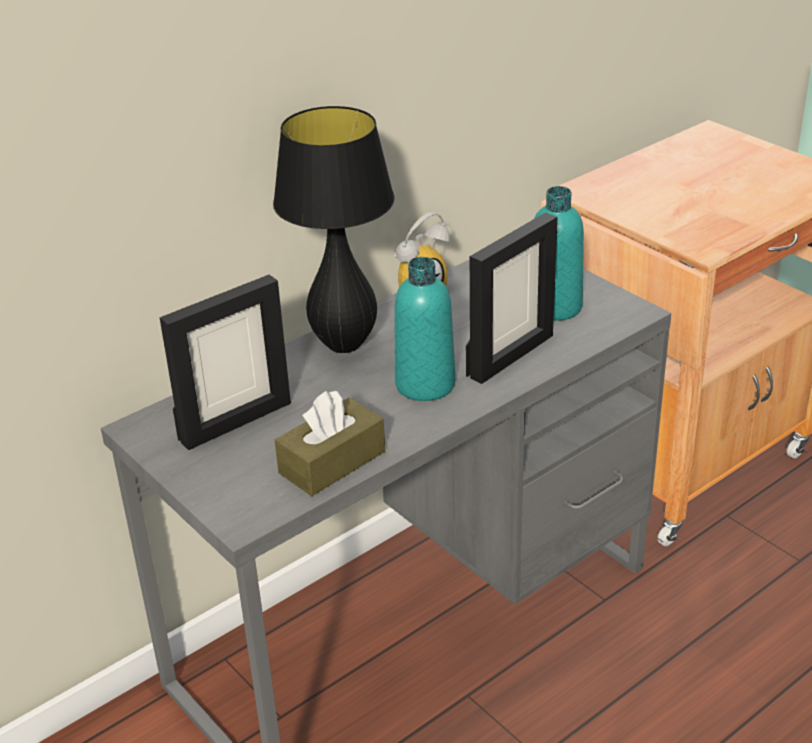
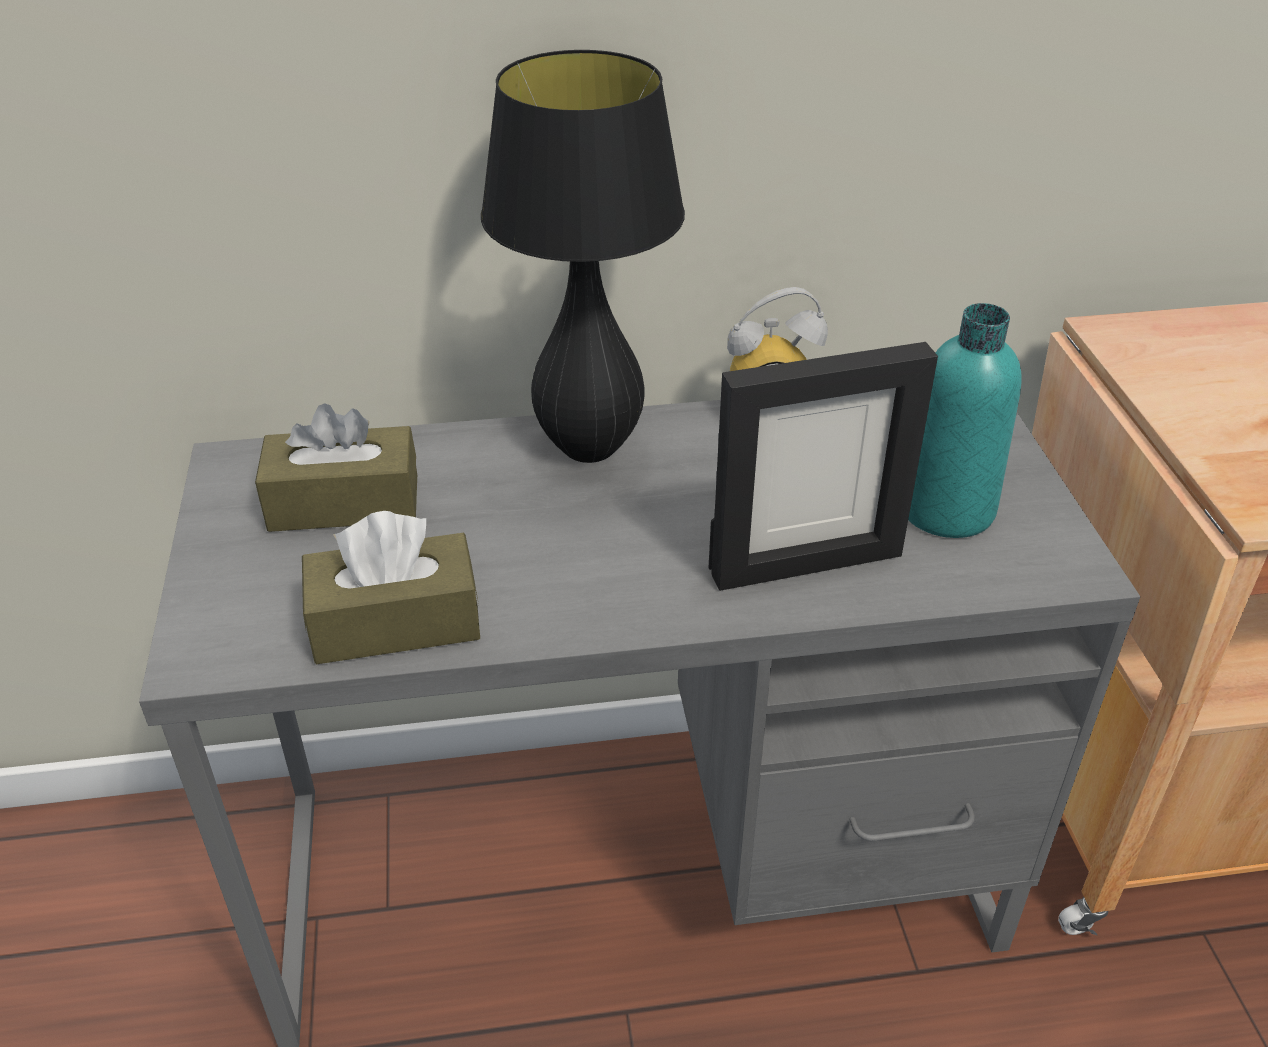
camera: 30 degrees right, 5 degrees up
(235, 421) = (344, 503): picture frame -> brown tissue box
(425, 384) = (637, 556): turquoise bottle -> none

